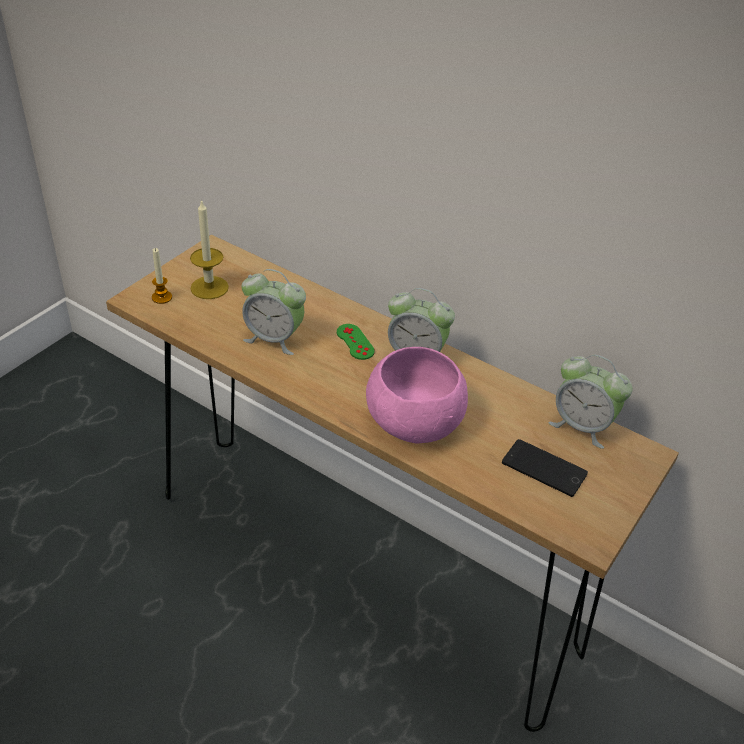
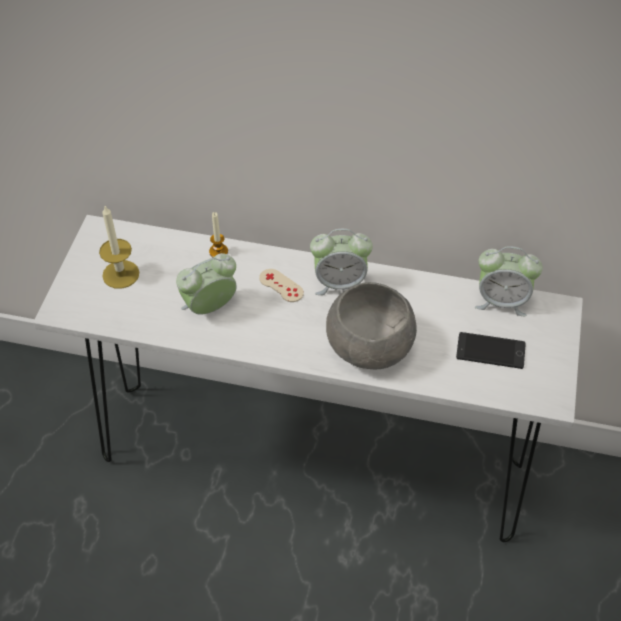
camera: 20 degrees left, 10 degrees up
(162, 297) = (83, 300): candle -> candle (218, 251)
(274, 338) = (210, 307): alarm clock -> alarm clock turned 150 degrees clockwise
(355, 342) = (281, 285): green game controller -> beige game controller
(360, 569) = (310, 460): brown console table -> white console table
(415, 421) = (370, 346): pink bowl -> grey bowl

